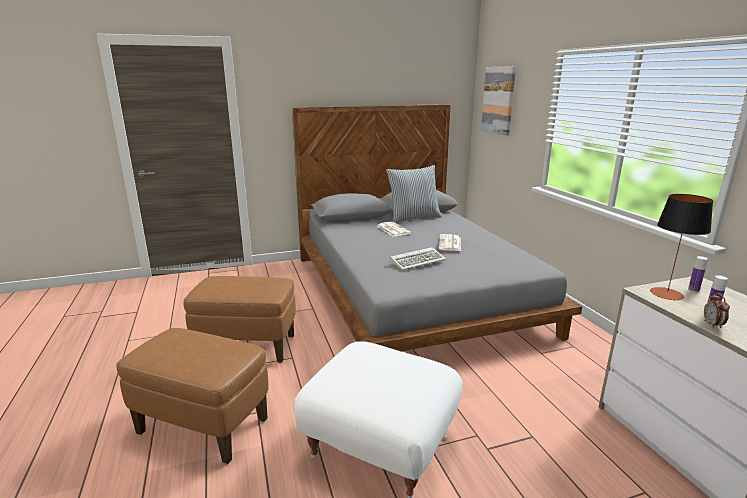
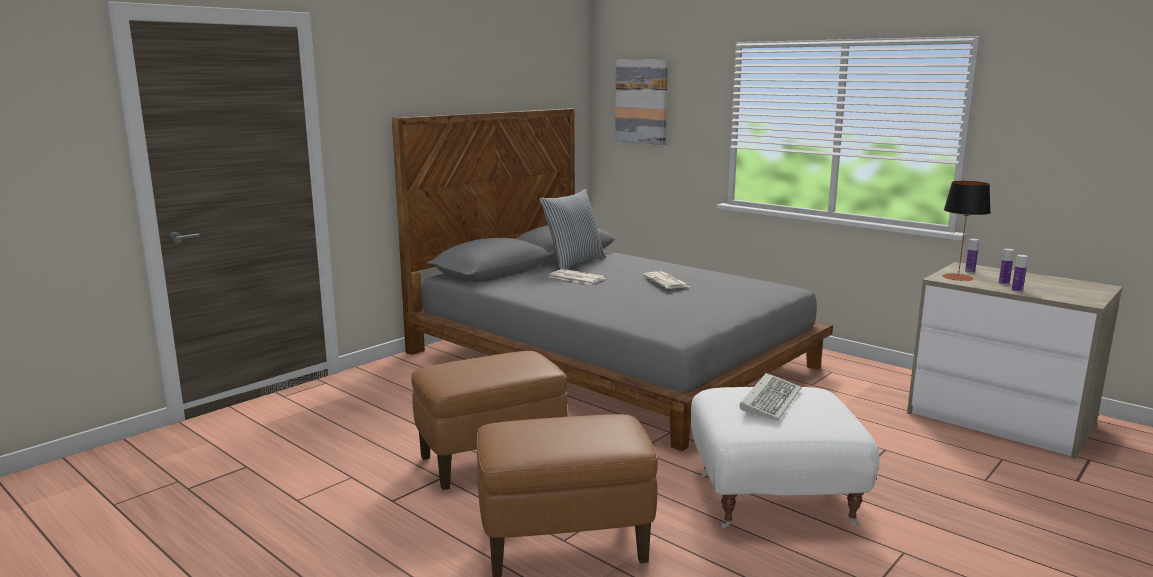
camera: 30 degrees left, 5 degrees down
(418, 261) = (667, 301): keyboard -> keyboard (770, 399)
(712, 325) = (1017, 291): alarm clock -> bottle

